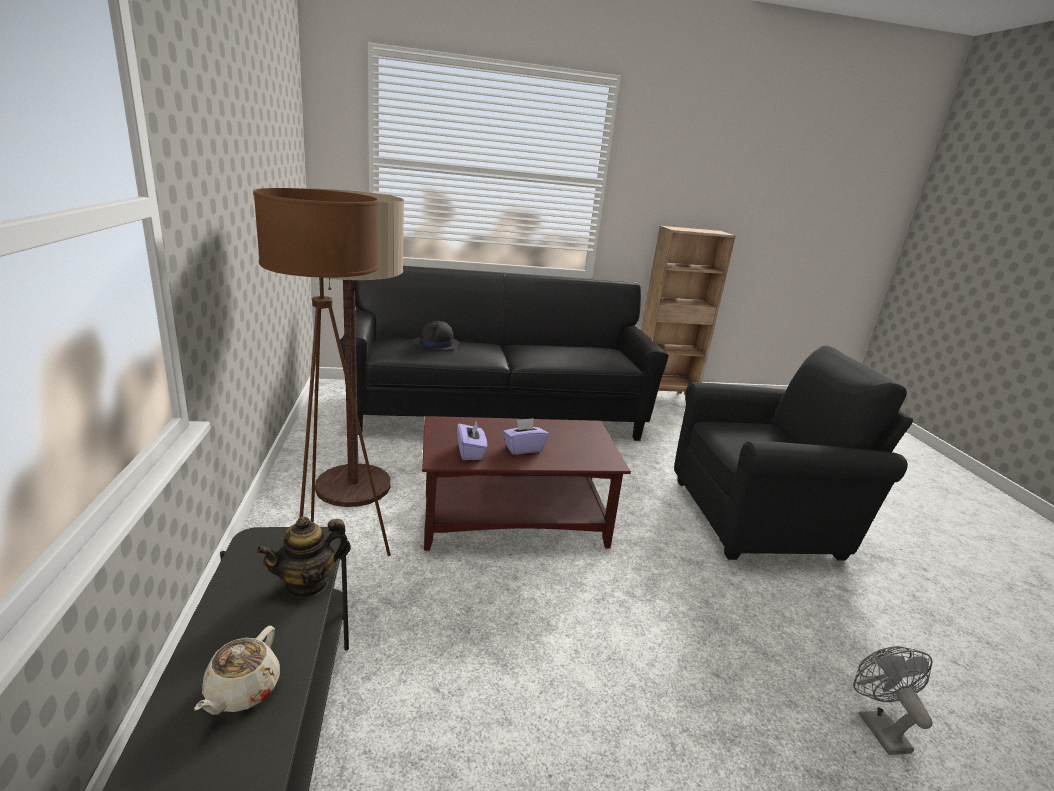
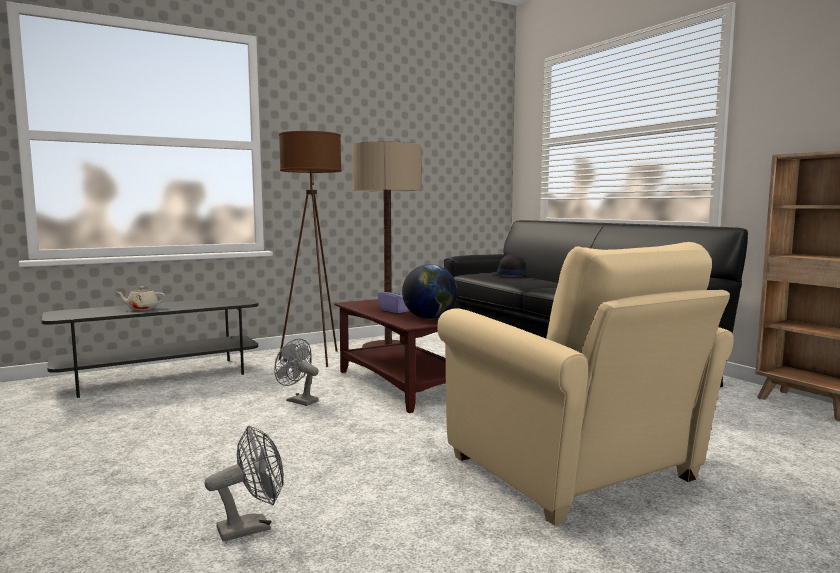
camera: 70 degrees right, 15 degrees down
(308, 584) = (210, 305): teapot -> none
(471, 452) = (370, 305): purple tissue box -> none
(525, 616) = (298, 401): none -> grey fan
(585, 445) = (430, 318): none -> globe
(761, 518) = (576, 472): black armchair -> beige armchair

